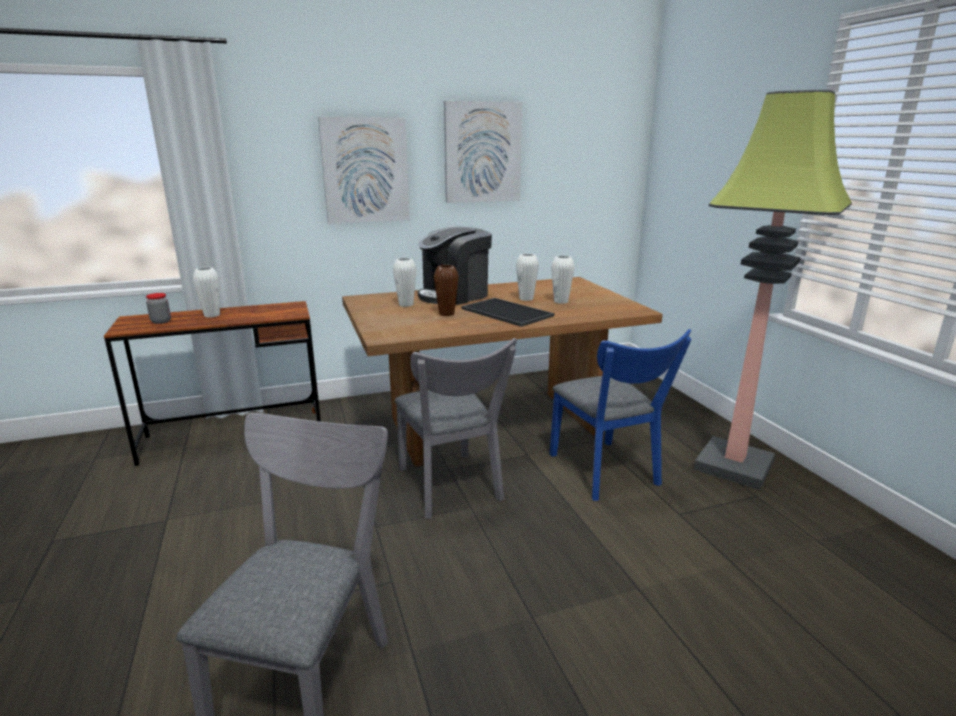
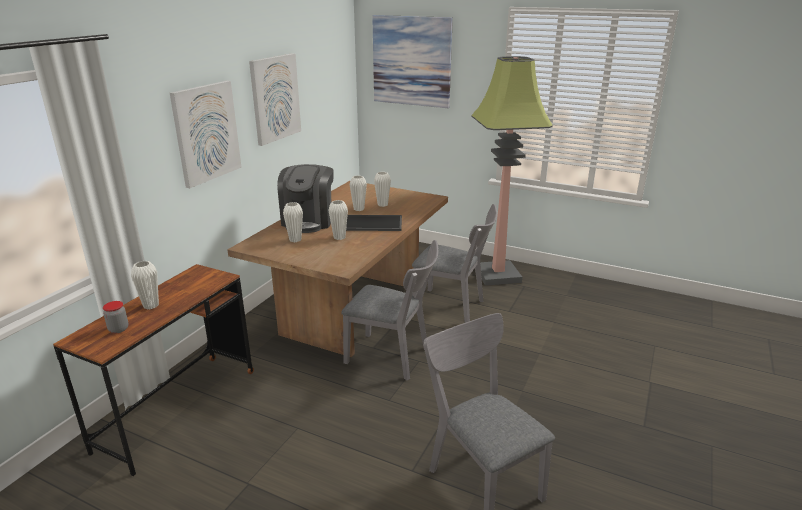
camera: 45 degrees left, 5 degrees up
(446, 314) = (339, 237): brown vase -> white vase
(607, 473) = (453, 307): blue chair -> grey chair
(704, 125) = (411, 61): none -> picture

